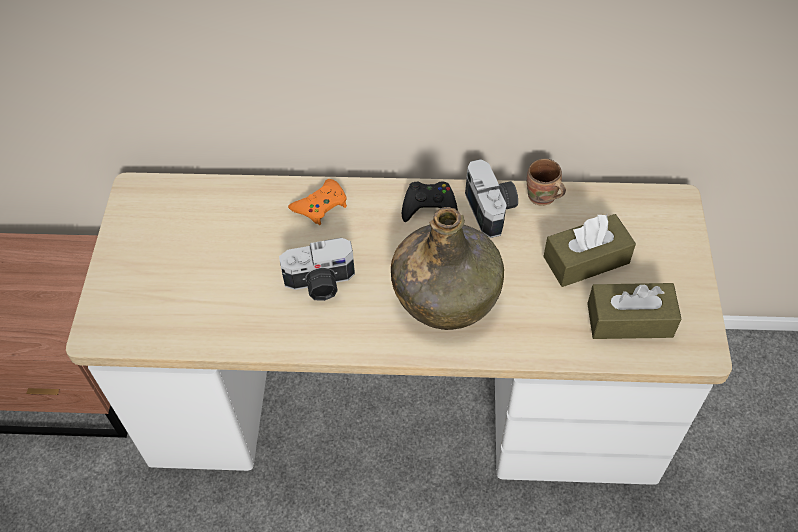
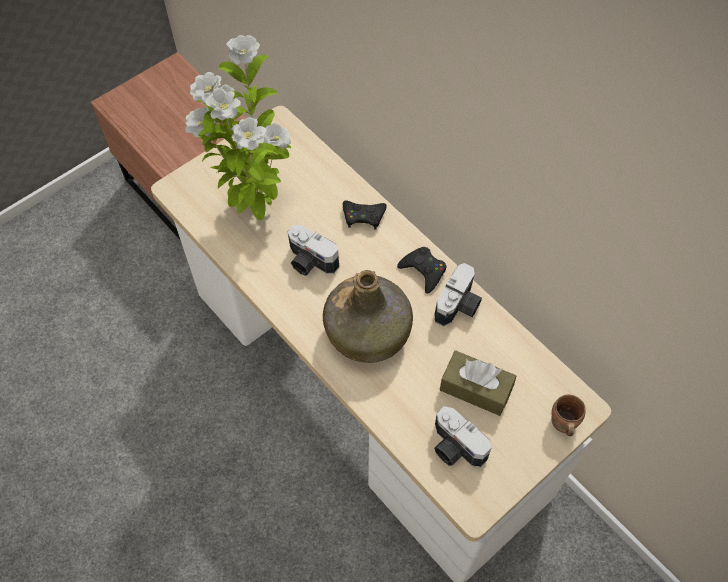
camera: 45 degrees right, 5 degrees up
(204, 279) = (255, 205): none -> potted plant
(320, 205) = (363, 216): orange game controller -> black game controller
(542, 198) = (498, 326): brown mug -> brown mug (562, 423)
(629, 320) = (454, 448): brown tissue box -> camera

